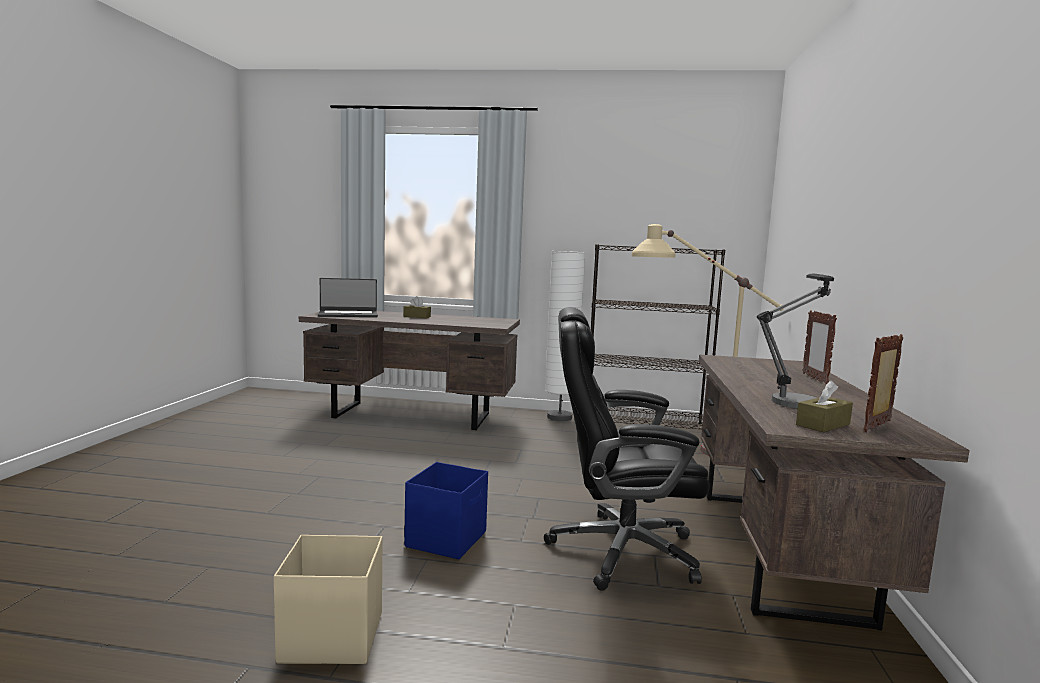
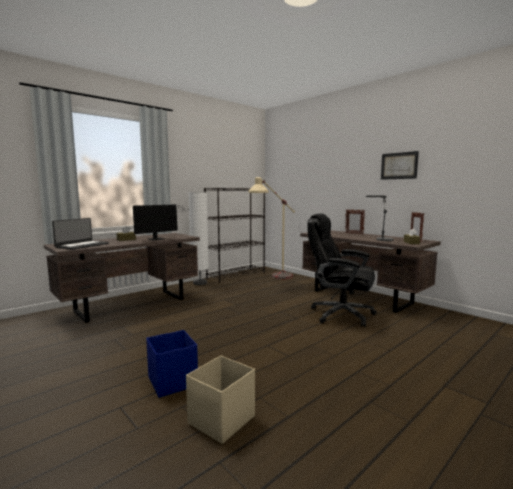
camera: 50 degrees left, 0 degrees up
(330, 637) = (359, 379): beige storage box -> beige storage box (220, 420)
(447, 539) = (297, 336): blue storage box -> blue storage box (173, 381)
(450, 322) = (158, 239): none -> monitor
(619, 551) = (340, 314): black office chair -> black office chair turned 75 degrees clockwise
(927, 186) = (399, 166): none -> picture

